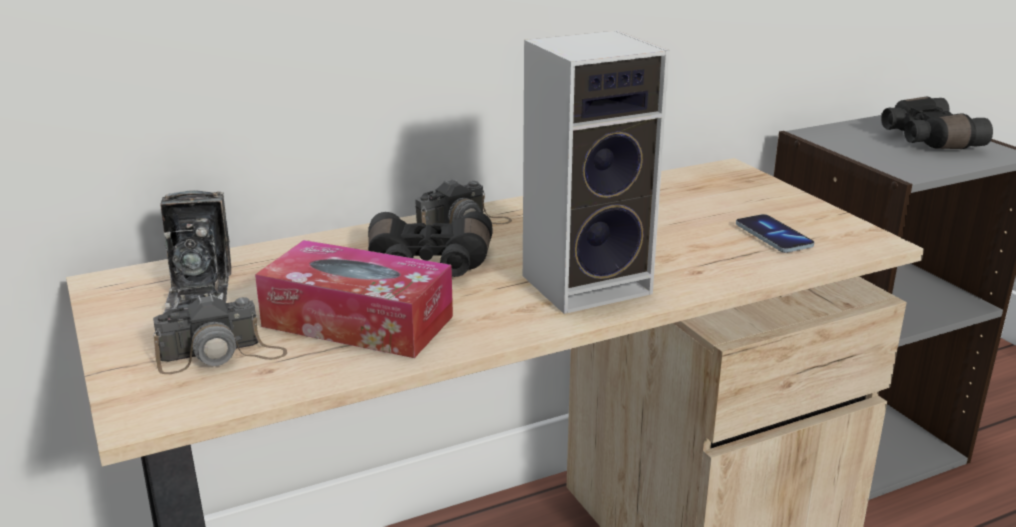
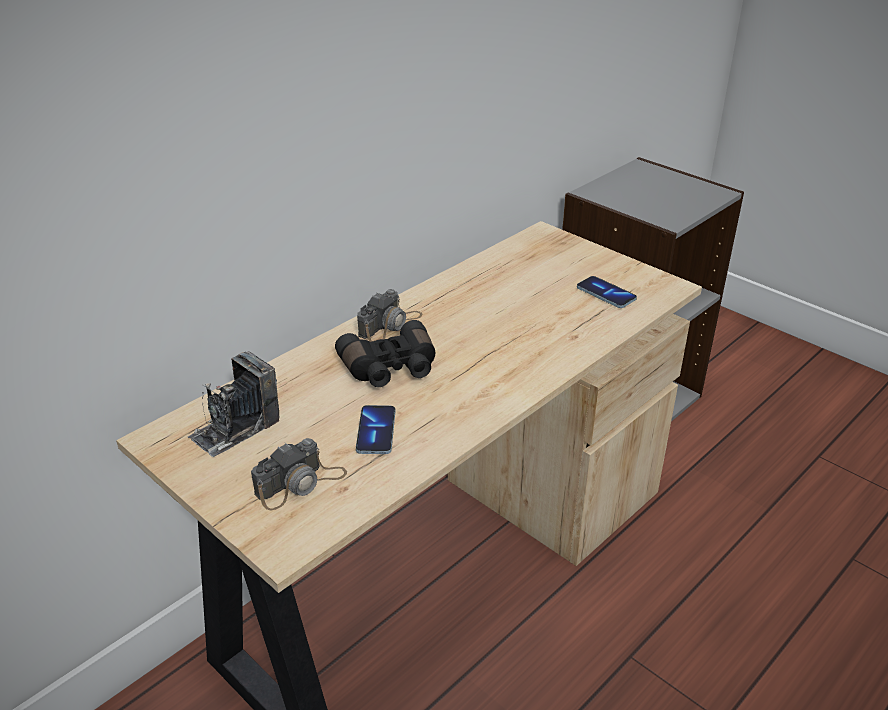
camera: 20 degrees left, 10 degrees up
(199, 289) = (235, 428): camera -> camera turned 75 degrees clockwise
(358, 321) = (376, 431): tissue box -> phone
(589, 282) = (511, 361): speaker -> none
(926, 139) = (665, 186): black binoculars -> none

